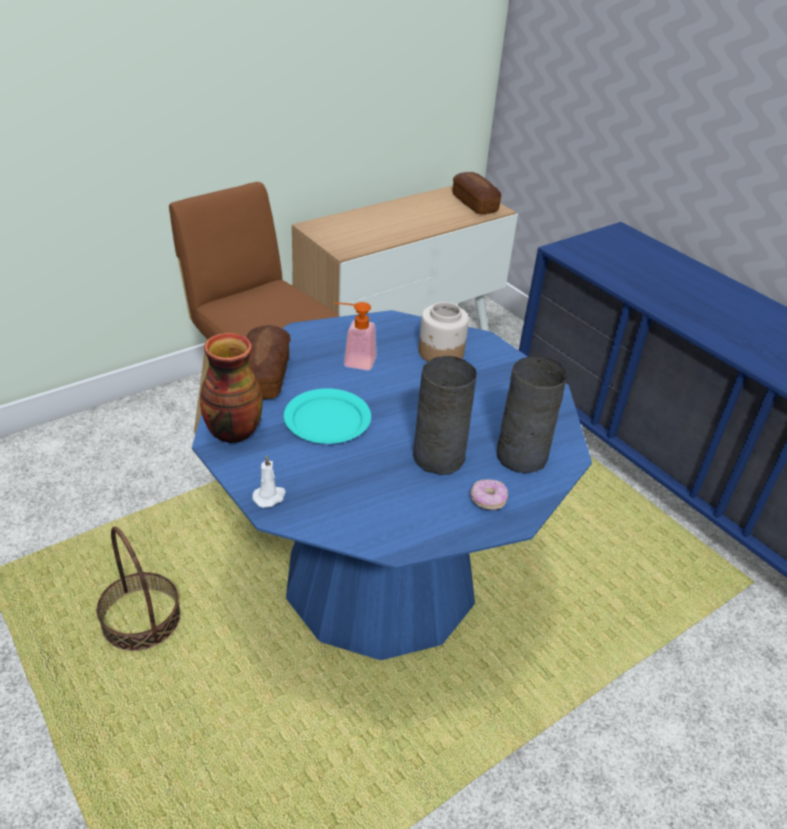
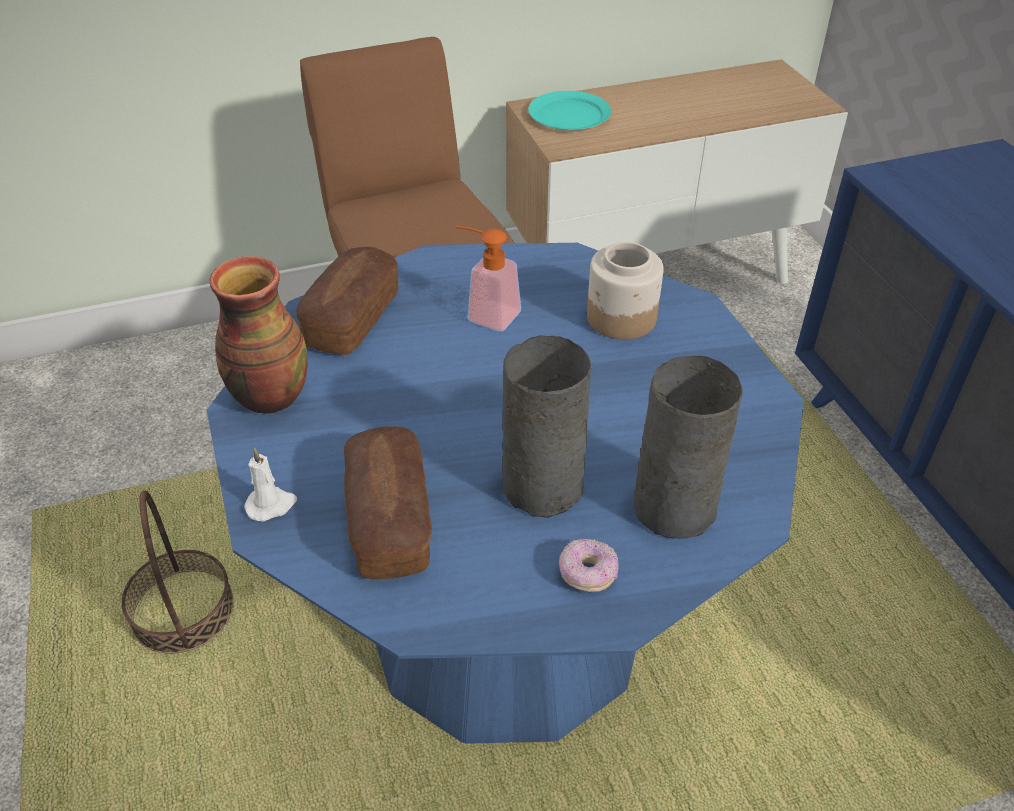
camera: 20 degrees right, 5 degrees up
(327, 419) = (407, 398): turquoise plate -> turquoise plate (569, 114)
(474, 203) = (785, 92): bread -> bread (389, 521)

